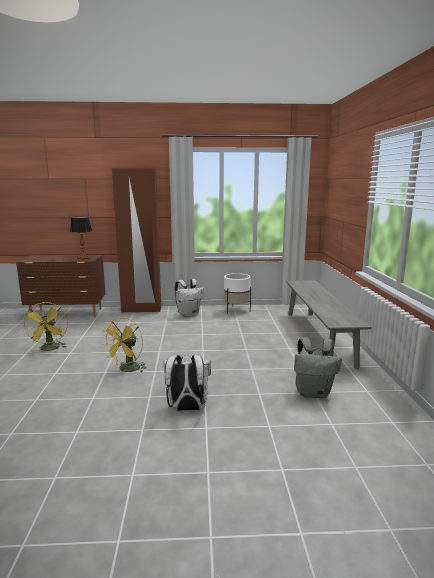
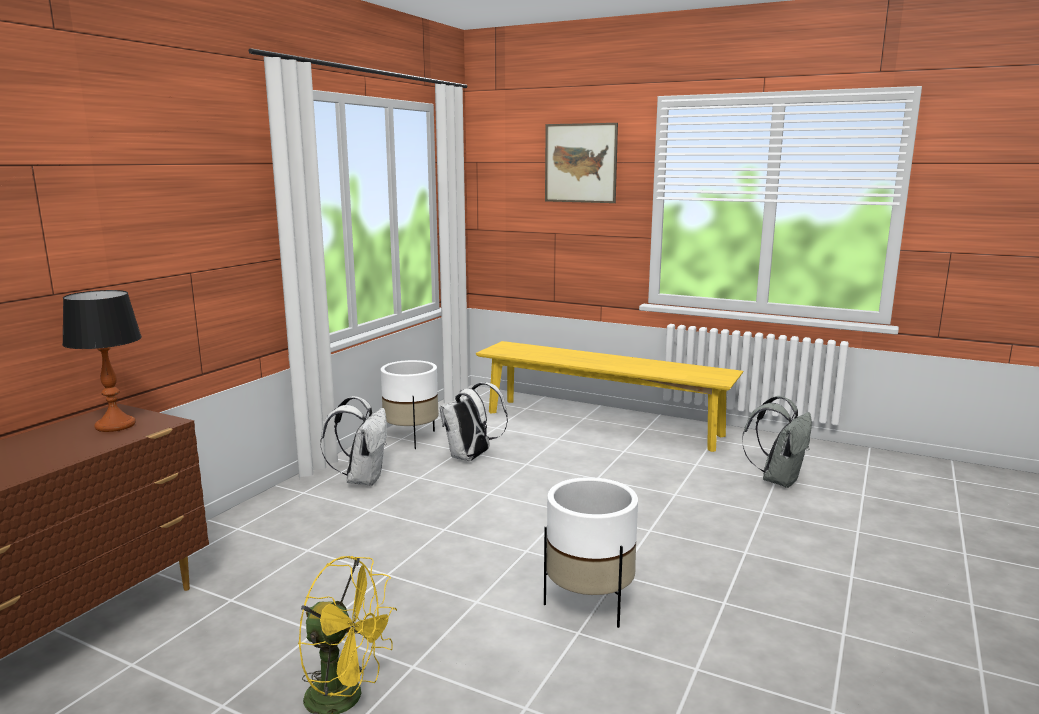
camera: 60 degrees left, 0 degrees up
(127, 370) = (589, 603): yellow fan -> white planter
(141, 310) = (246, 519): brown wardrobe -> none
(187, 409) = (787, 578): white backpack -> white backpack (471, 457)
(318, 337) = (601, 423): grey bench -> yellow bench
(352, 178) = (580, 163): none -> picture

